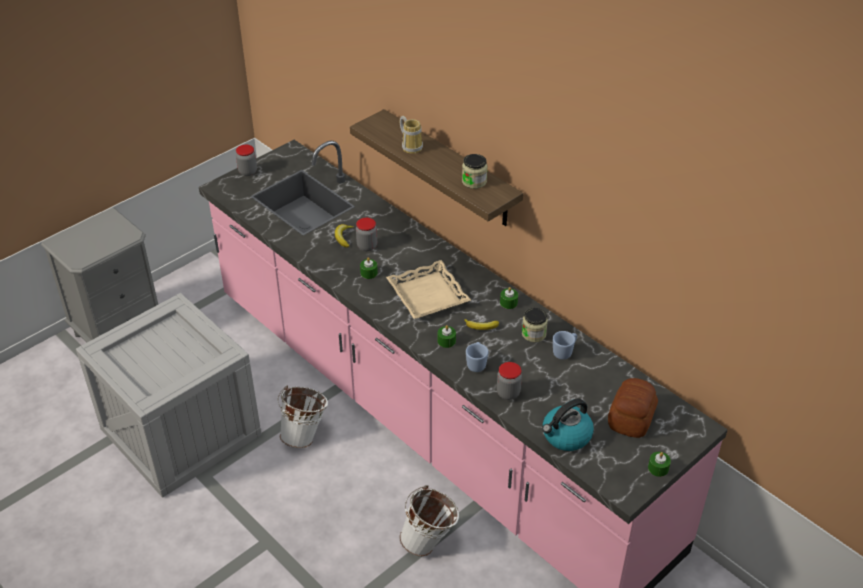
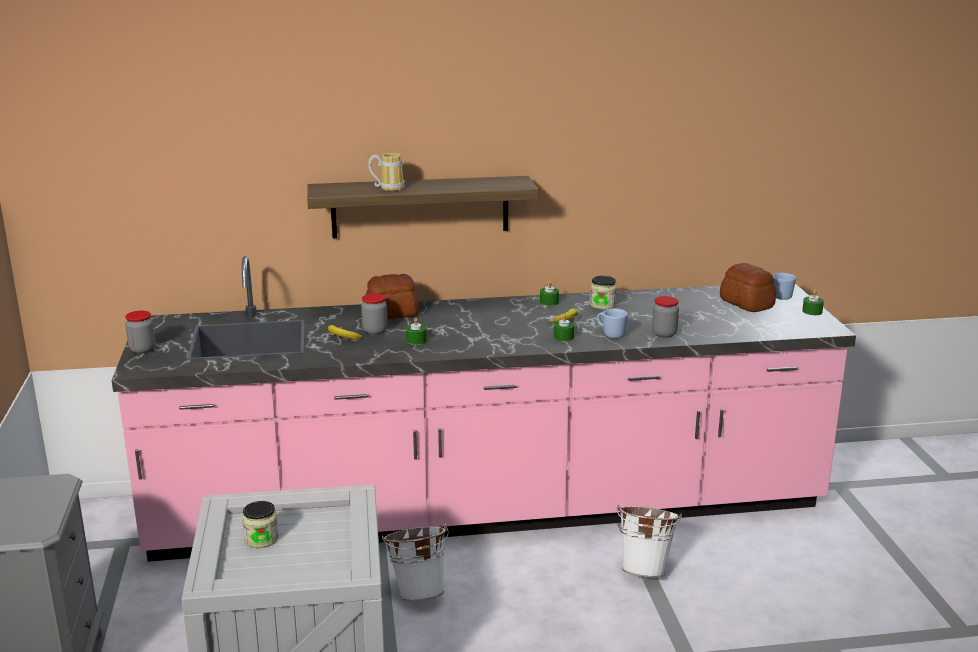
camera: 55 degrees left, 20 degrees down
(404, 237) = (391, 313): none -> bread
(428, 295) = (489, 326): beige tray -> none
(474, 181) = (484, 183): jar -> jar (261, 539)
(564, 352) = (640, 302): blue mug -> blue mug (780, 296)
(566, 436) = (742, 329): kettle -> none

